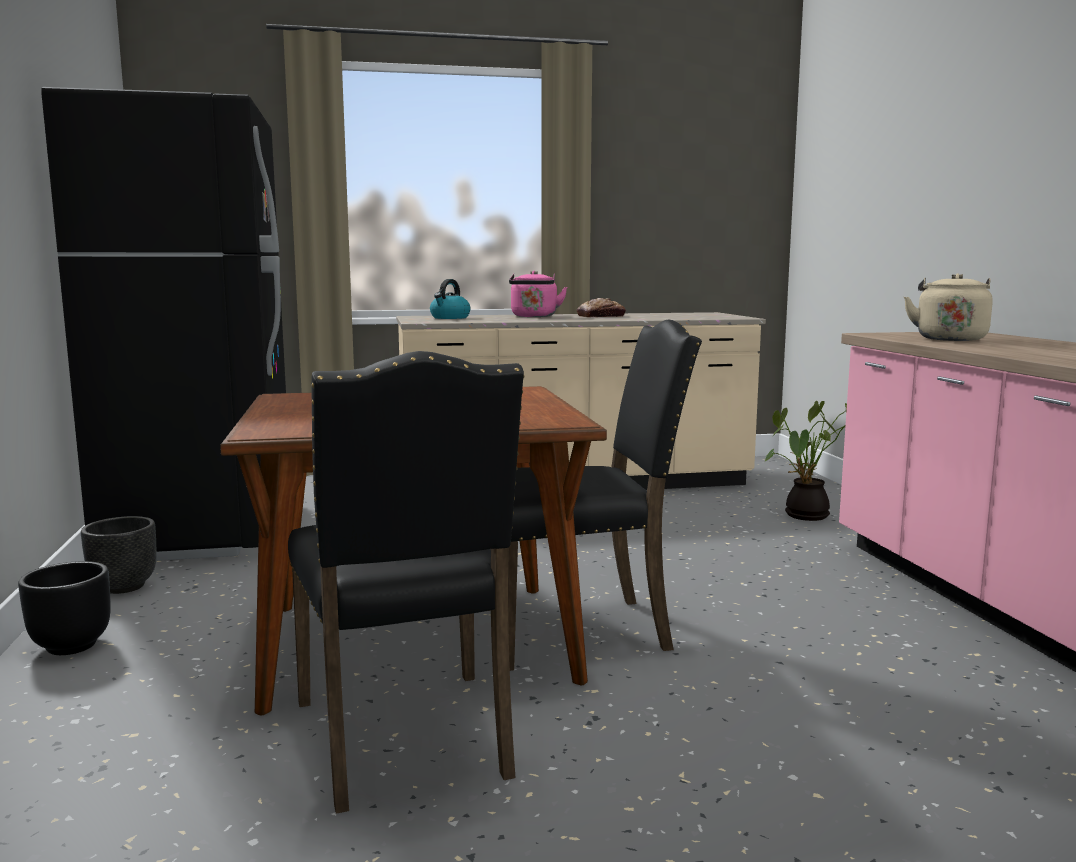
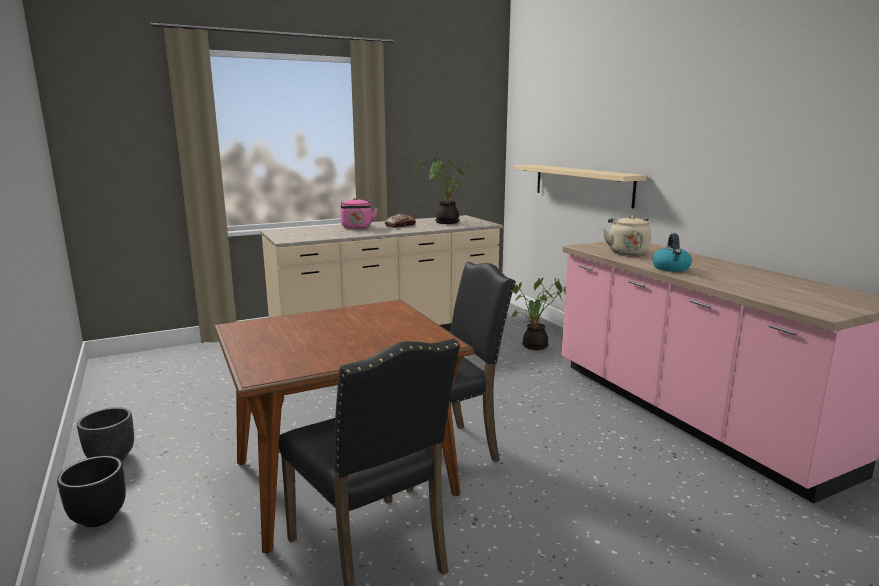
camera: 15 degrees left, 5 degrees up
(203, 531) = (146, 401): black fridge -> none
(450, 318) = (301, 232): kettle -> kettle (671, 268)
(676, 315) = (445, 222): none -> potted plant
(900, 250) = (581, 184): none -> beige shelf

